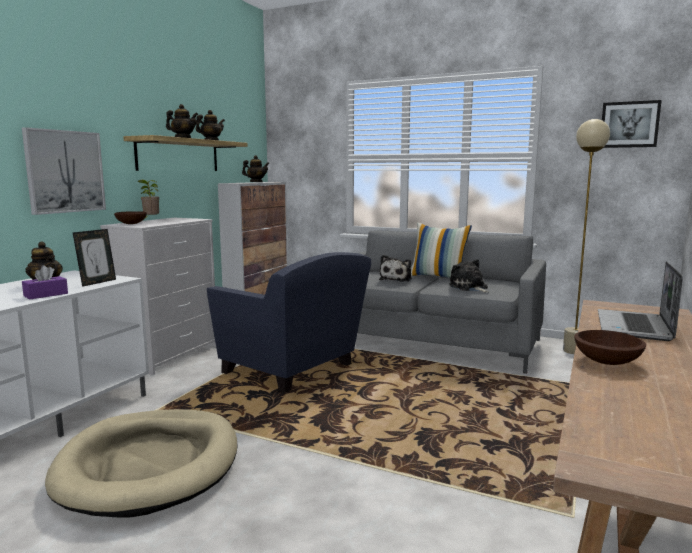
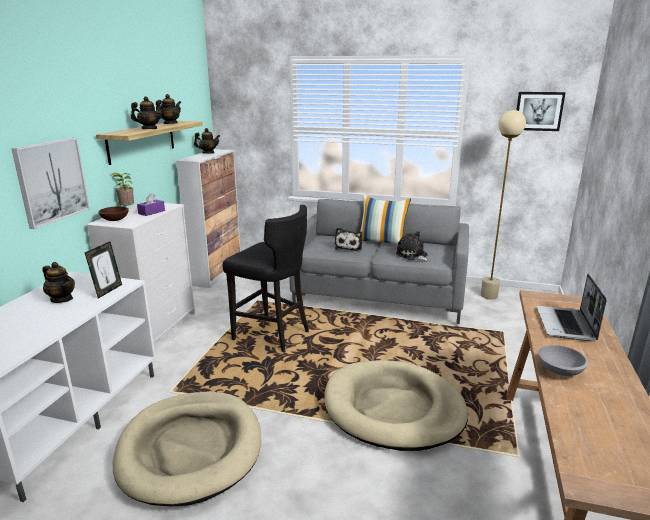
camera: 10 degrees left, 10 degrees up
(46, 295) = (73, 315): purple tissue box -> purple tissue box (151, 212)
(294, 369) = (272, 335): blue armchair -> black stool
(414, 449) = (393, 409): none -> beige dog bed
(608, 361) = (561, 370): brown bowl -> grey bowl

